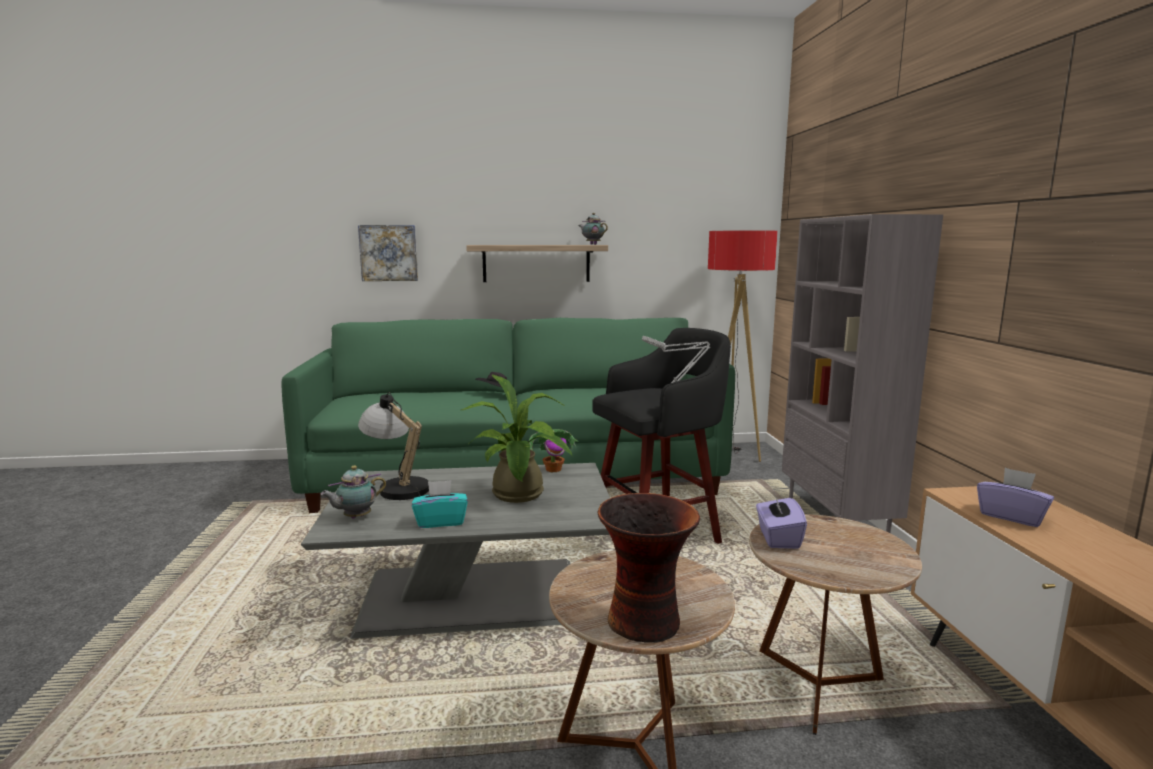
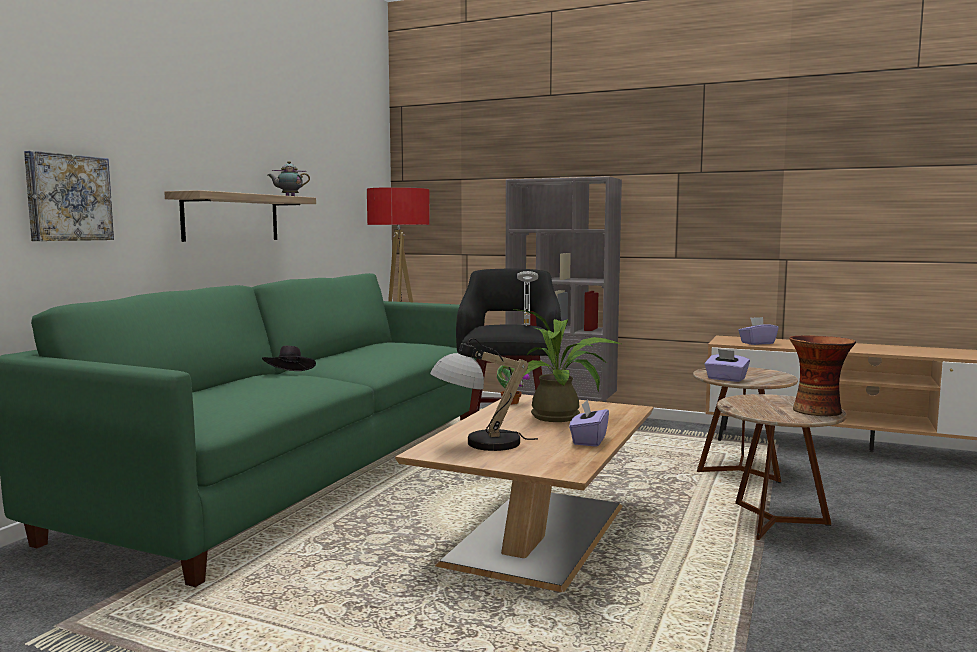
camera: 60 degrees left, 5 degrees down
(355, 517) = (543, 462): teapot -> none
(441, 521) = (588, 440): turquoise tissue box -> purple tissue box
(476, 596) = (538, 532): grey coffee table -> brown coffee table

